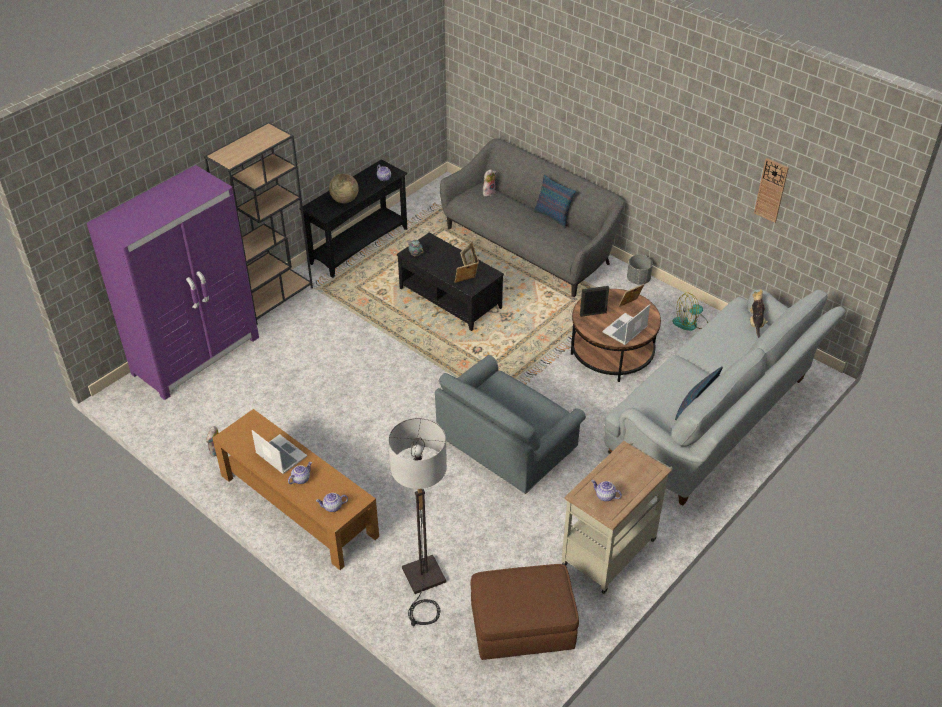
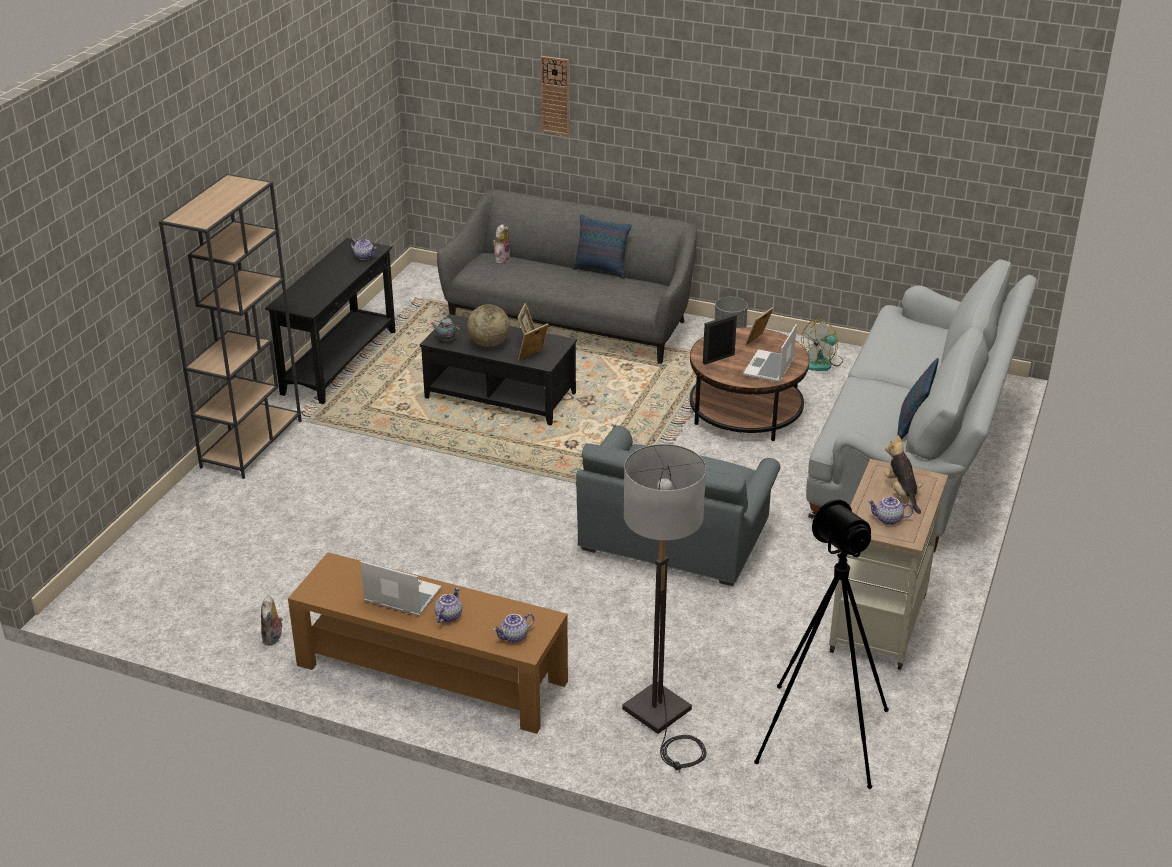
camera: 20 degrees left, 10 degrees down
(197, 355) = (176, 531): purple cabinet -> none
(344, 200) = (324, 288): globe -> globe (489, 344)
(521, 628) = (822, 736): brown ottoman -> black floor lamp
(756, 323) = (925, 326): plush toy -> plush toy (902, 493)
(771, 190) = (904, 154): wall clock -> wall clock (555, 95)

